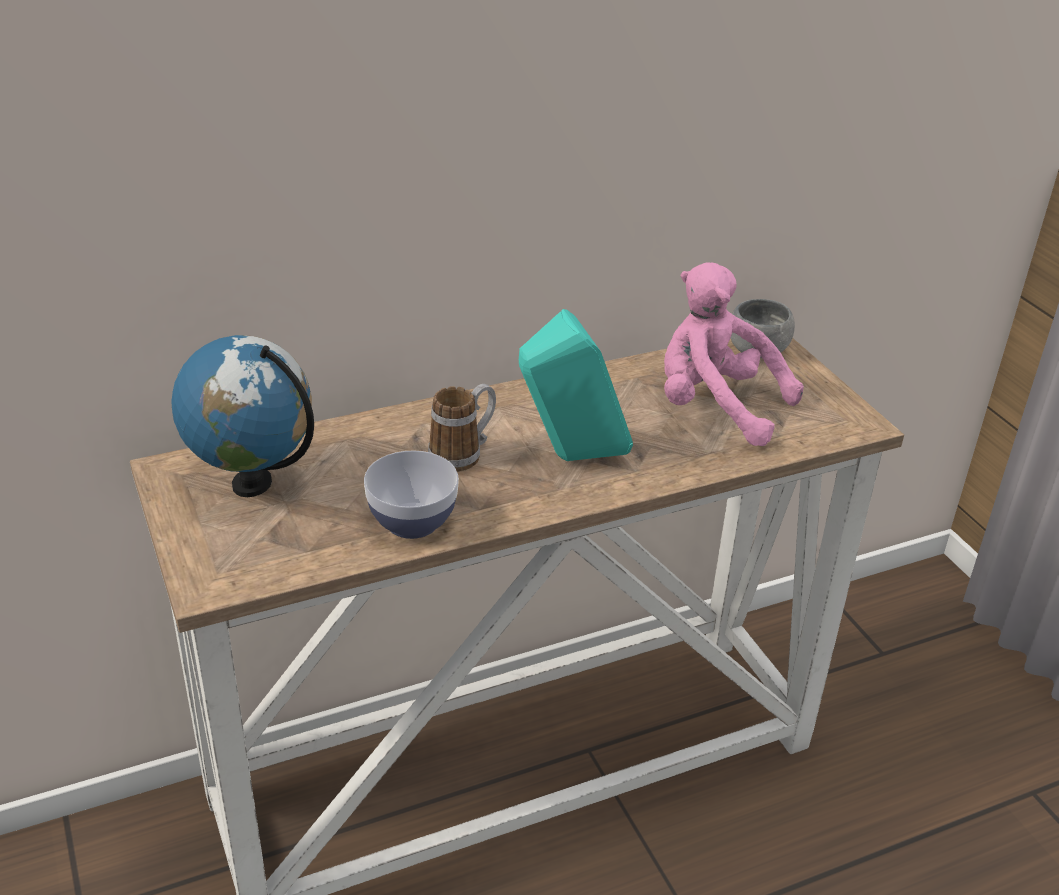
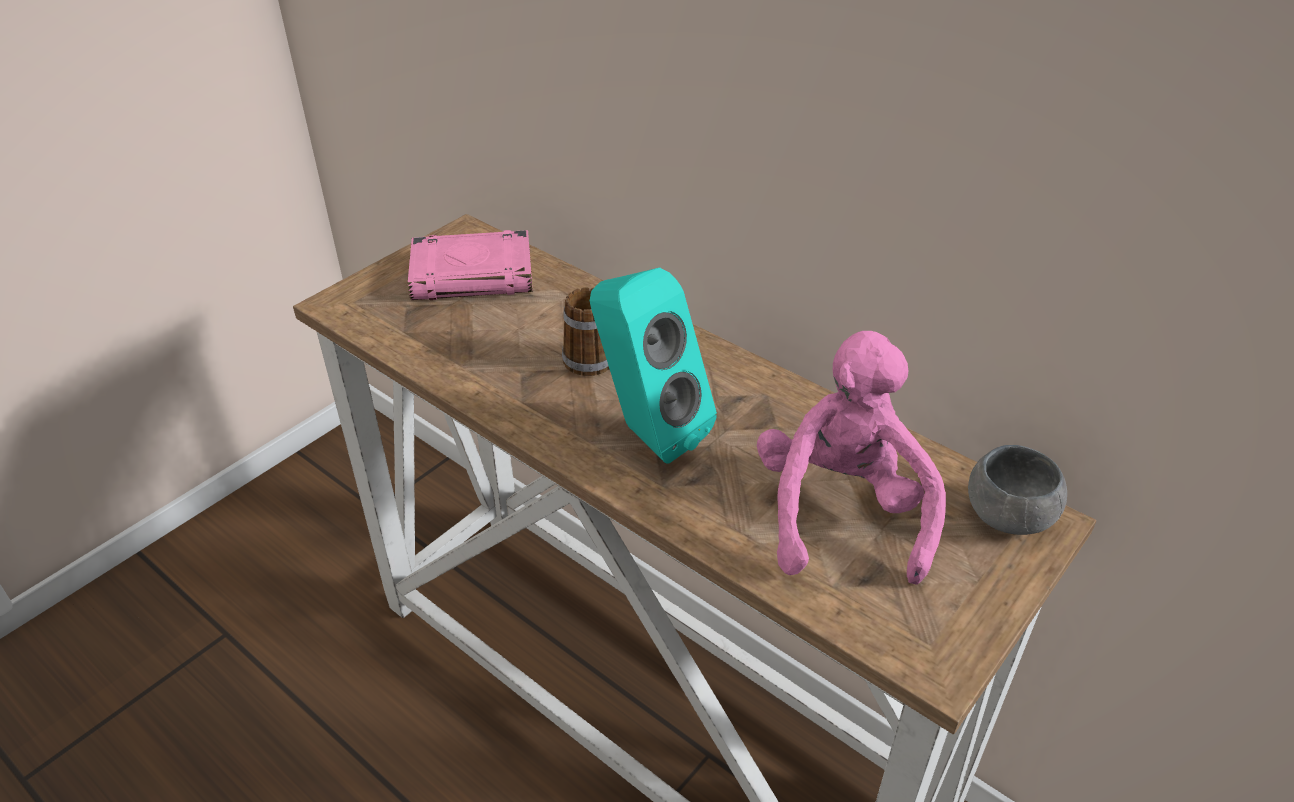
camera: 65 degrees right, 5 degrees up
(252, 483) = (474, 274): globe -> pink book
(412, 521) = (477, 370): bowl -> none

